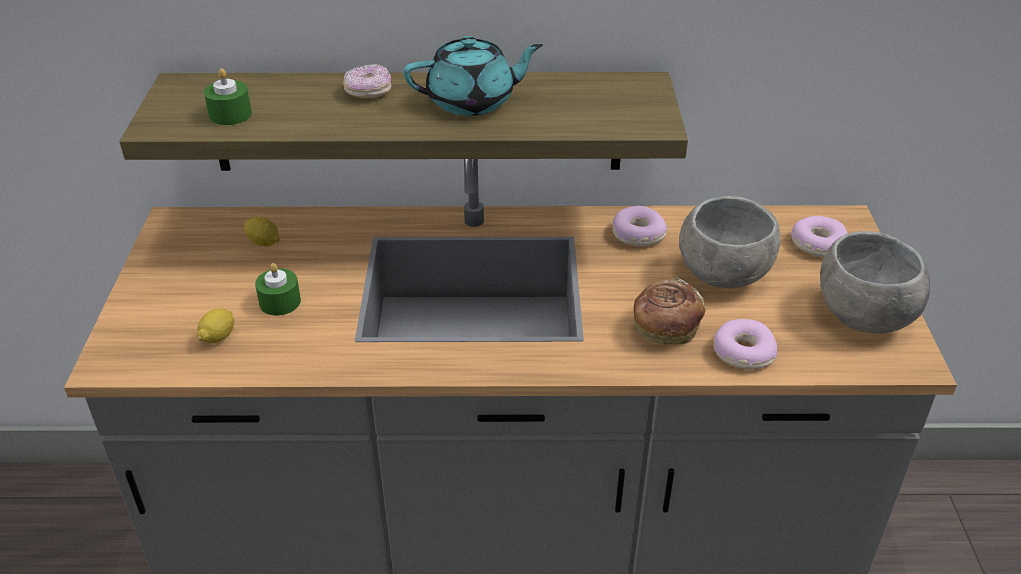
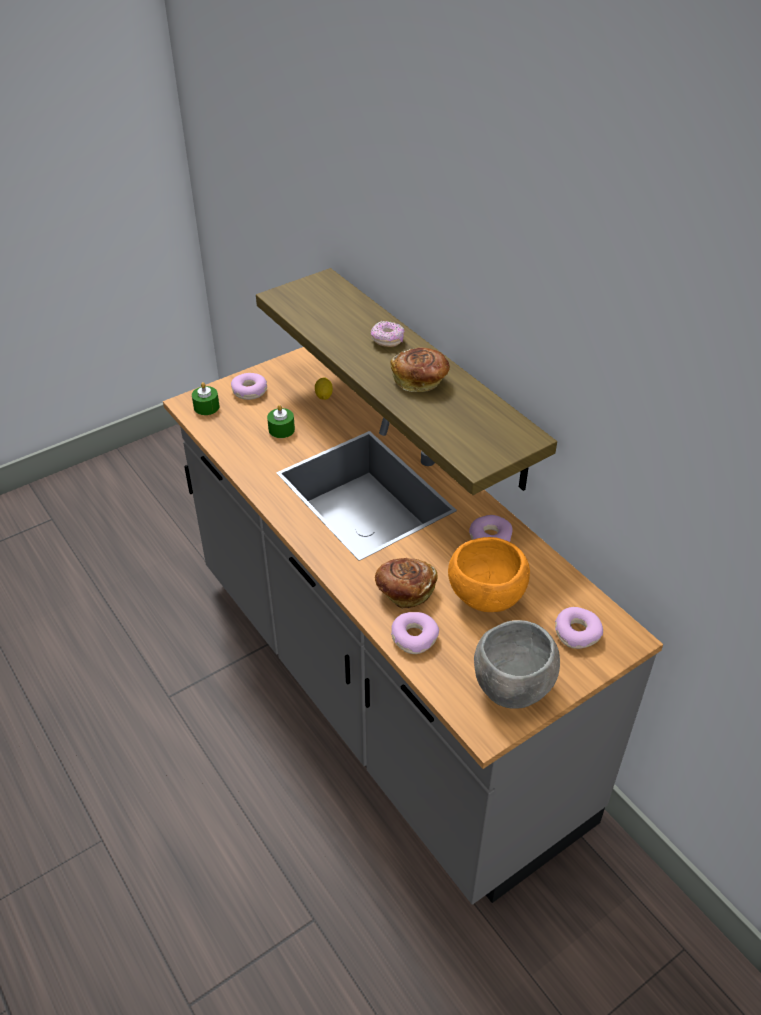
camera: 55 degrees right, 5 degrees up
(167, 297) = (250, 391): none -> donut
(218, 336) = (237, 425): lemon -> none
(230, 115) = (313, 311): green candle -> green candle (206, 407)
(472, 101) = (420, 381): turquoise teapot -> bread
(724, 275) = (488, 597): grey bowl -> orange bowl

